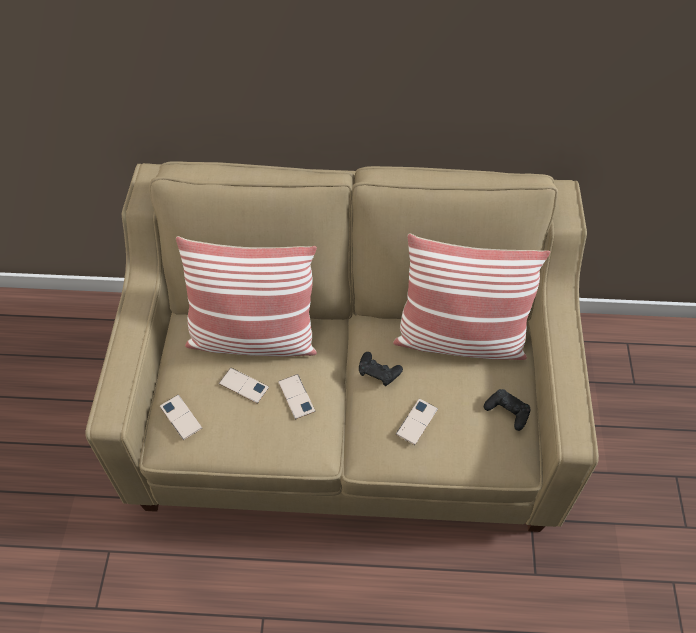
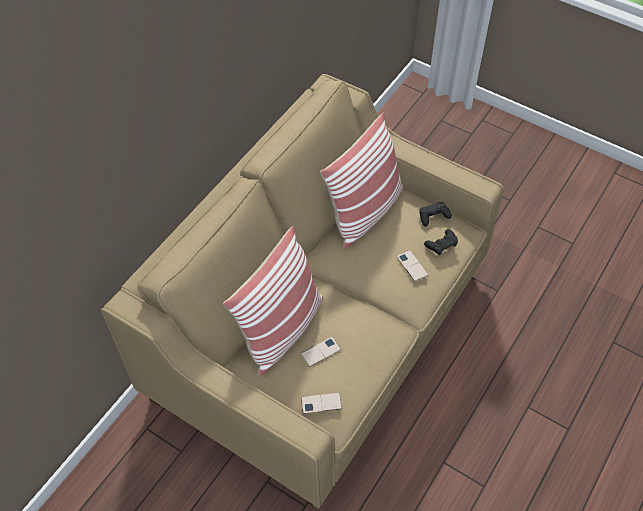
camera: 60 degrees left, 0 degrees up
(296, 396) = (350, 324): phone -> none
(378, 371) = (360, 268): black game controller -> black game controller (441, 244)

